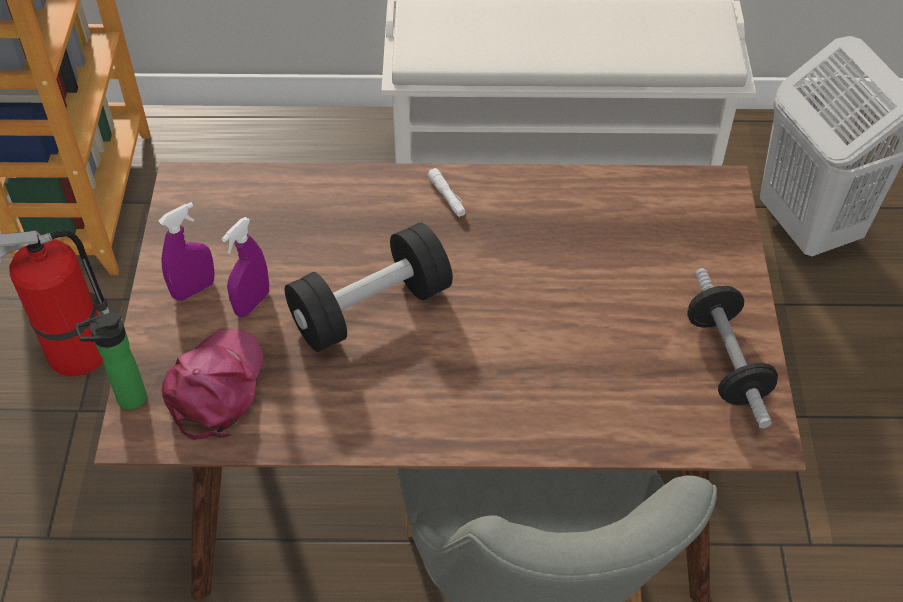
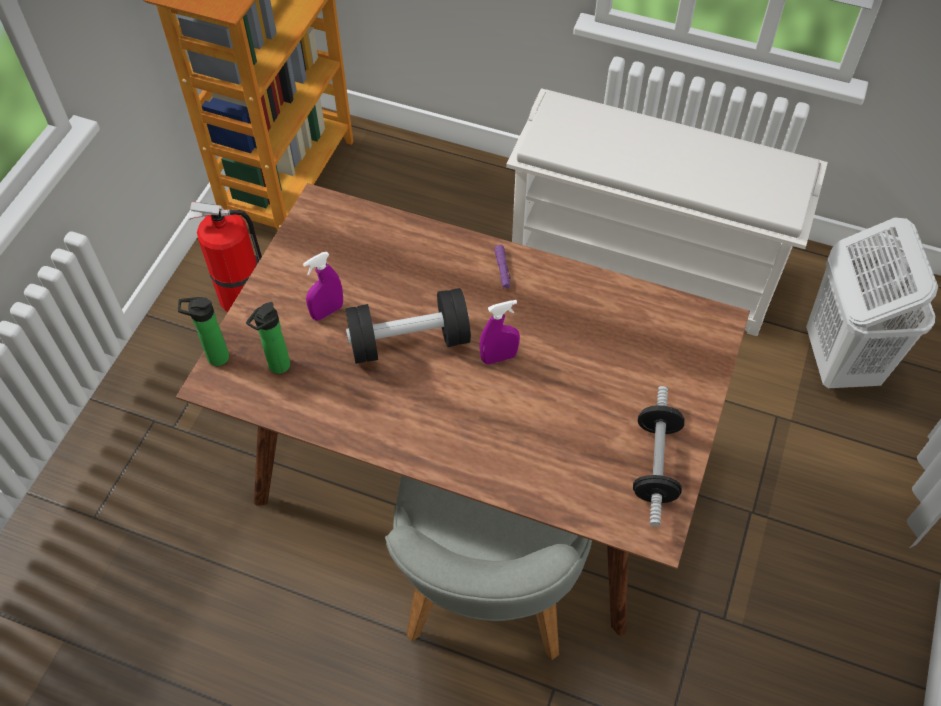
camera: 20 degrees right, 5 degrees up
(194, 289) = (291, 289): purple spray bottle -> purple spray bottle (499, 357)
(215, 388) = (277, 367): pink cap -> bottle
(447, 197) = (502, 269): white flashlight -> purple flashlight

